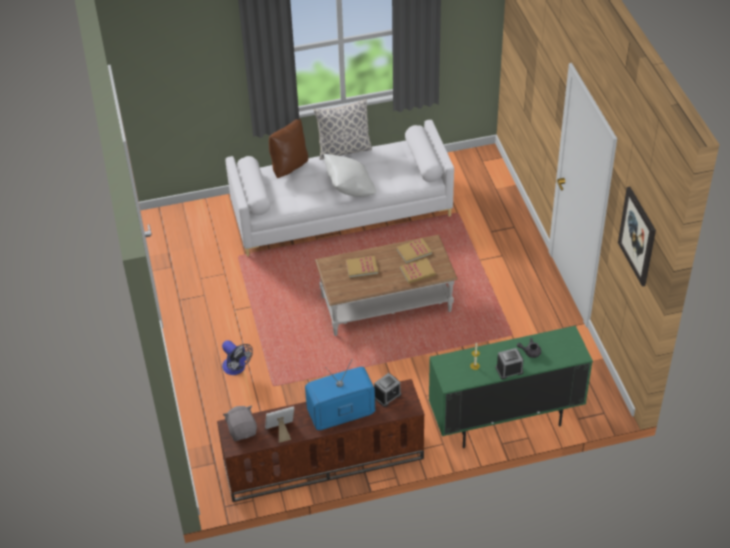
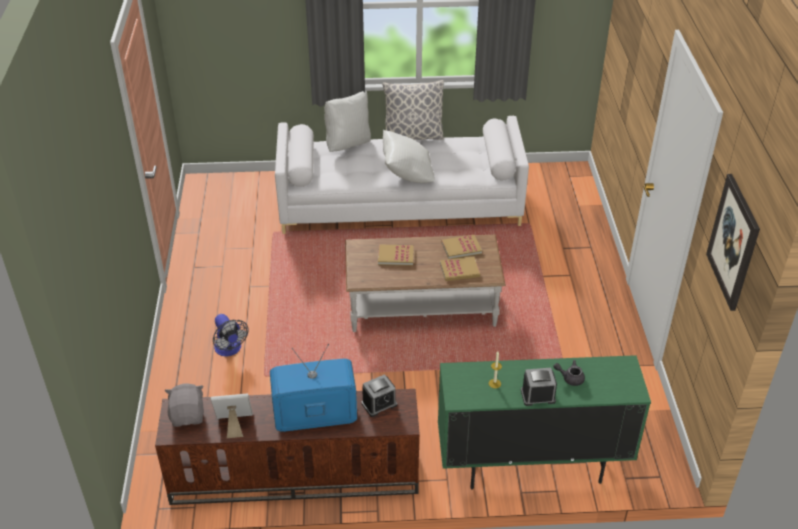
camera: 10 degrees right, 5 degrees down
(289, 166) = (348, 144): brown pillow -> white pillow

